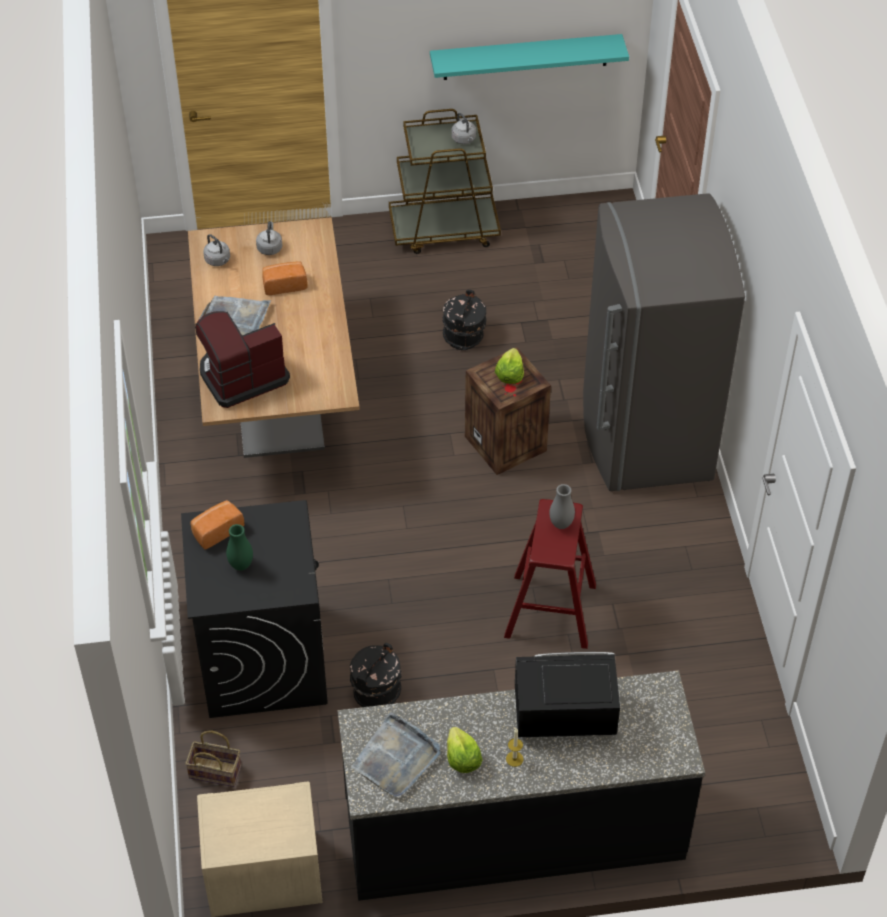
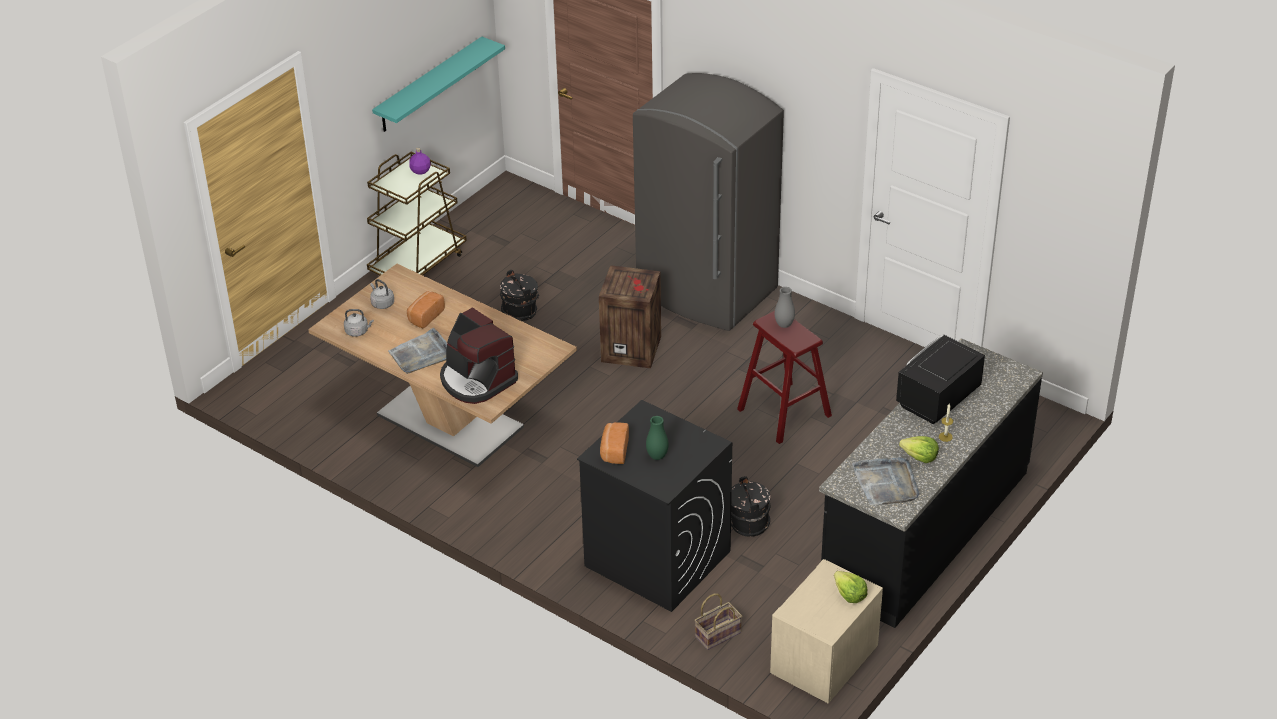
camera: 45 degrees left, 10 degrees down
(242, 376) = (476, 380): coffee machine -> coffee machine turned 60 degrees counterclockwise
(464, 140) = (420, 171): grey kettle -> purple bottle
(509, 374) = (628, 281): lettuce -> lettuce (849, 595)

